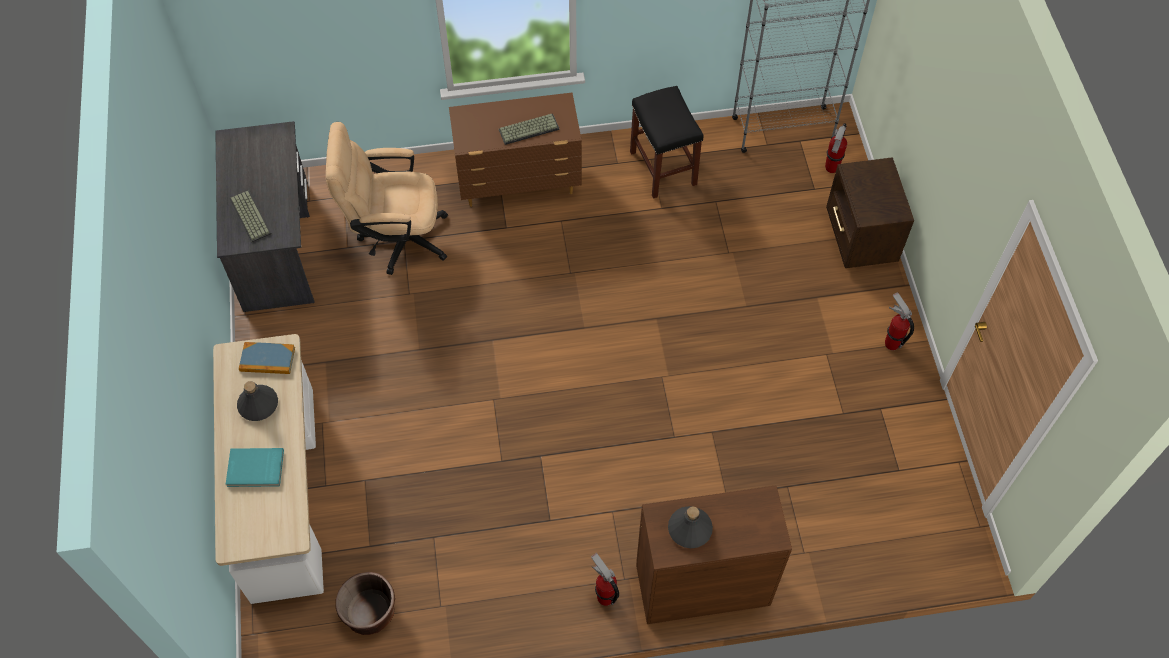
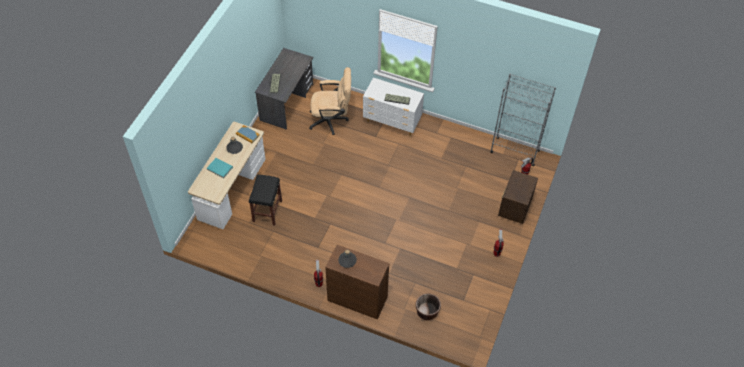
camera: 30 degrees right, 5 degrees down
(370, 612) = (234, 244): brown planter -> brown planter (427, 312)
(396, 238) = (331, 120): beige office chair -> beige office chair turned 150 degrees clockwise
(520, 184) = (392, 122): brown dresser -> white dresser
(664, 169) = (453, 143): black stool -> black stool (267, 211)

